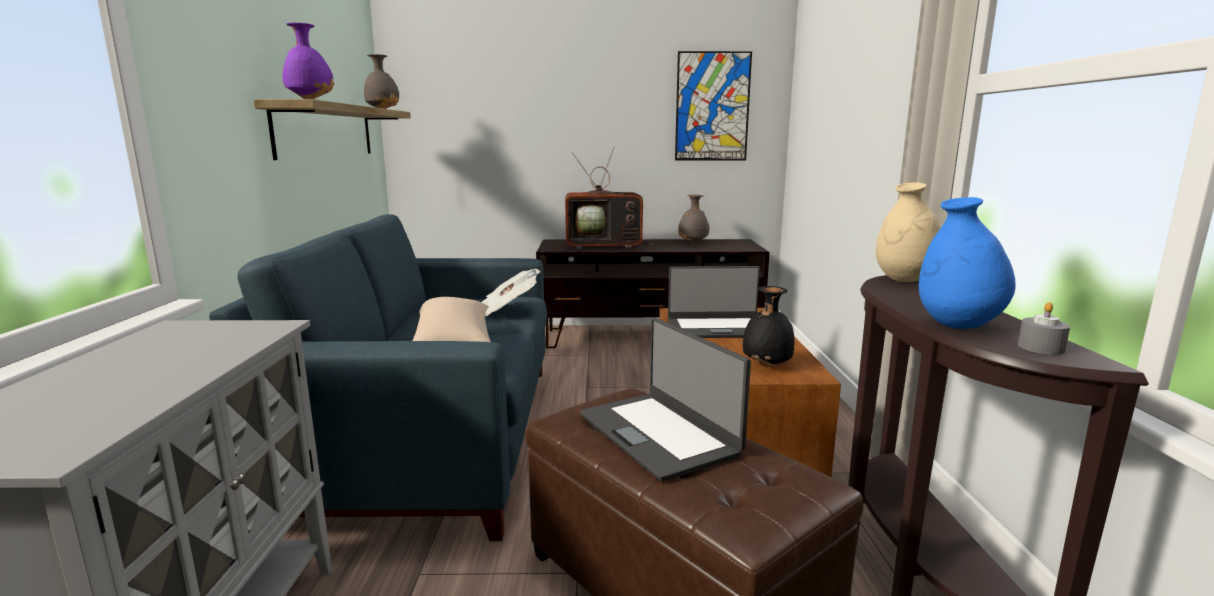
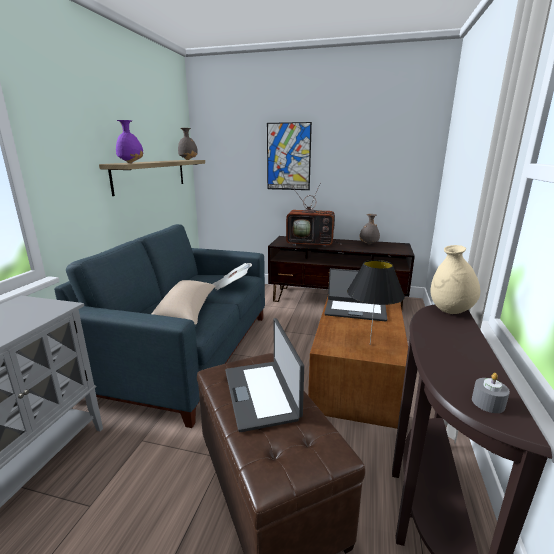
camera: 15 degrees right, 5 degrees up
(712, 107) = (389, 156): picture -> picture (288, 157)
(766, 365) = (369, 344): black vase -> black table lamp
(958, 325) = (444, 367): blue vase -> none

